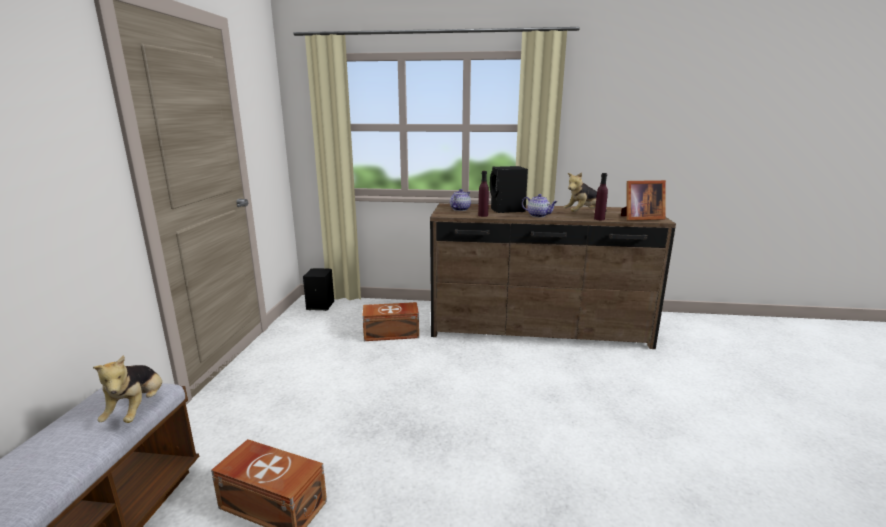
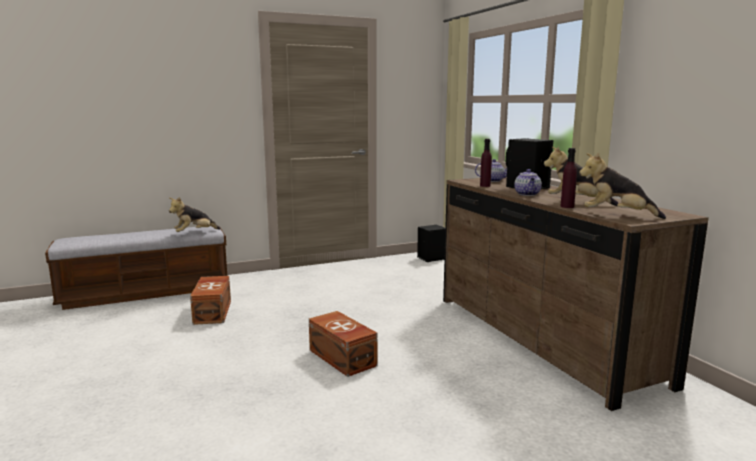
camera: 60 degrees right, 5 degrees down
(392, 333) = (426, 288): brown storage box -> brown storage box (342, 358)
(640, 218) = (616, 215): picture frame -> plush toy

